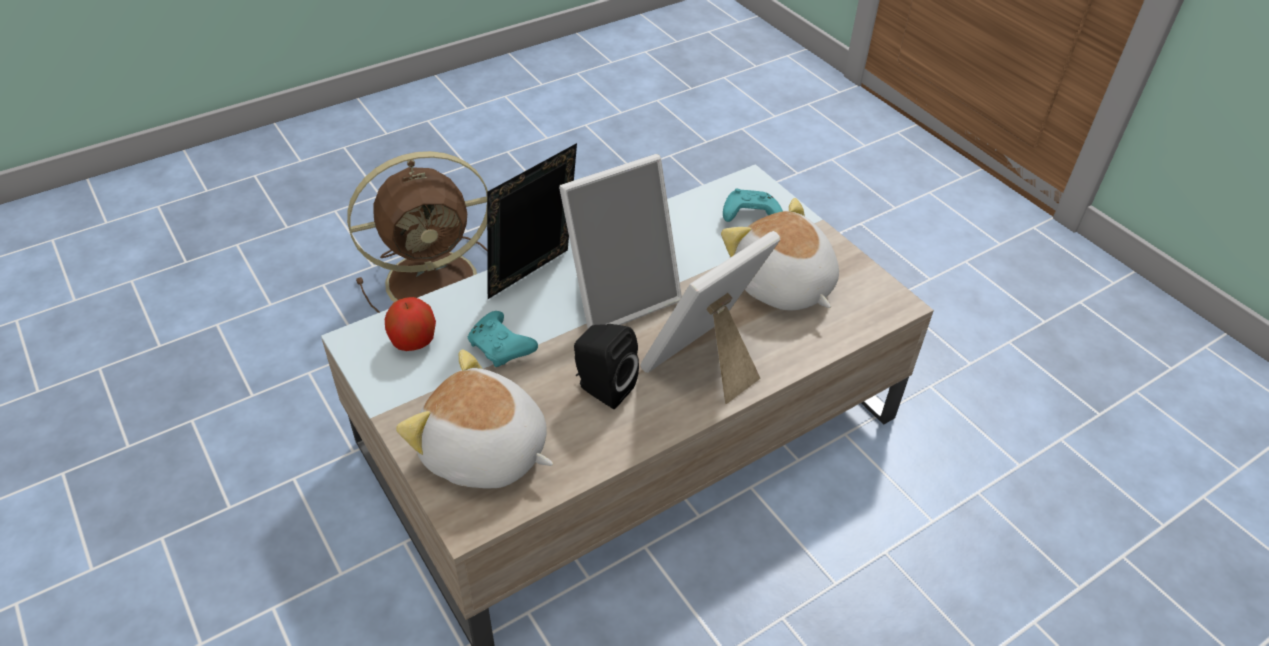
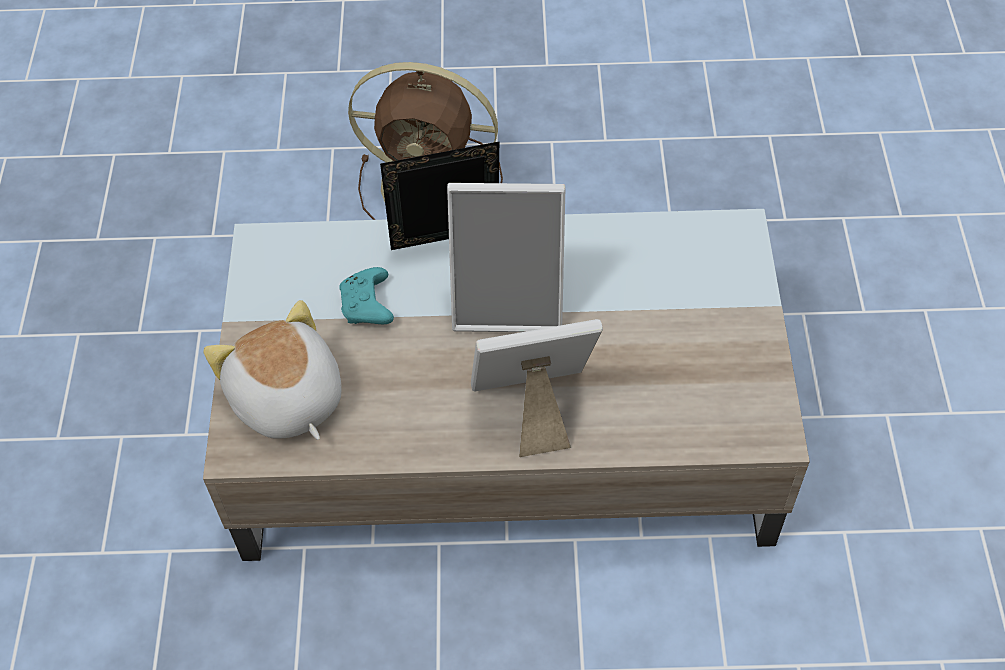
camera: 35 degrees right, 10 degrees up
(413, 342) = (301, 265): apple -> none
(602, 388) = (424, 387): black speaker -> none
(749, 216) = (705, 269): turquoise game controller -> none
(780, 286) = (672, 361): plush toy -> none

